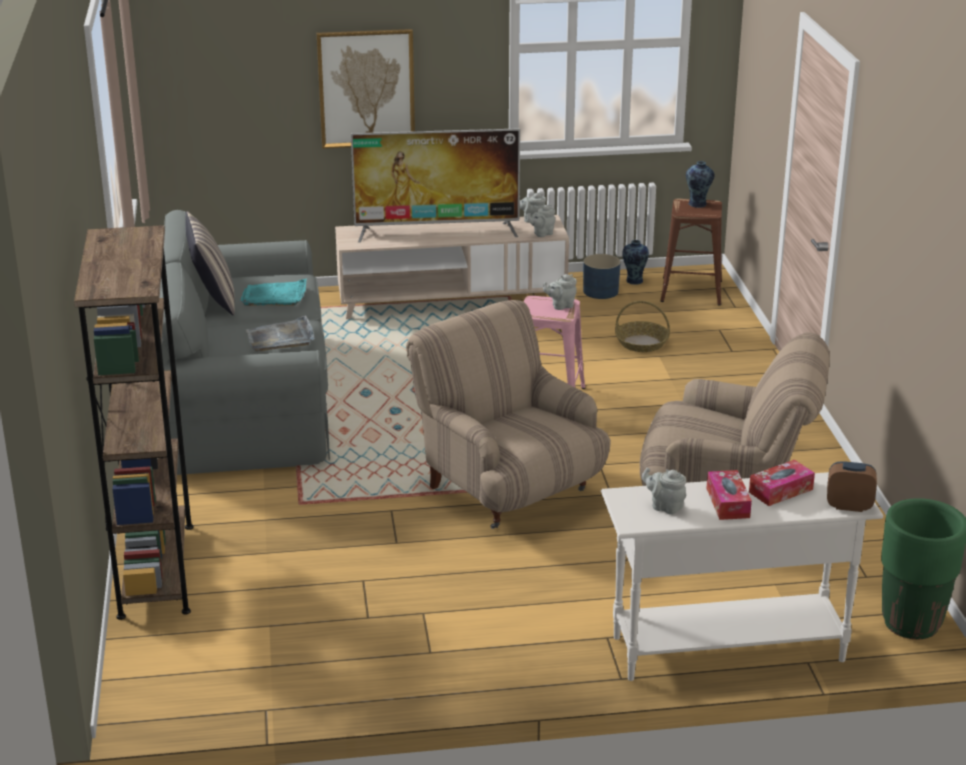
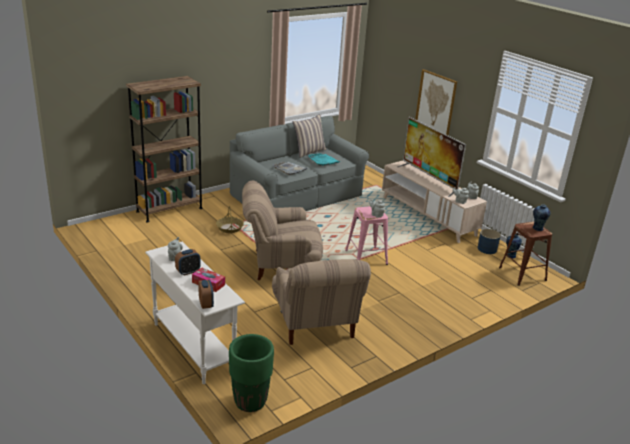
camera: 60 degrees right, 0 degrees up
(507, 490) = (280, 264): beige armchair -> beige armchair turned 120 degrees counterclockwise
(642, 343) = (448, 270): basket -> basket (230, 228)
(727, 503) = (188, 272): tissue box -> alarm clock

